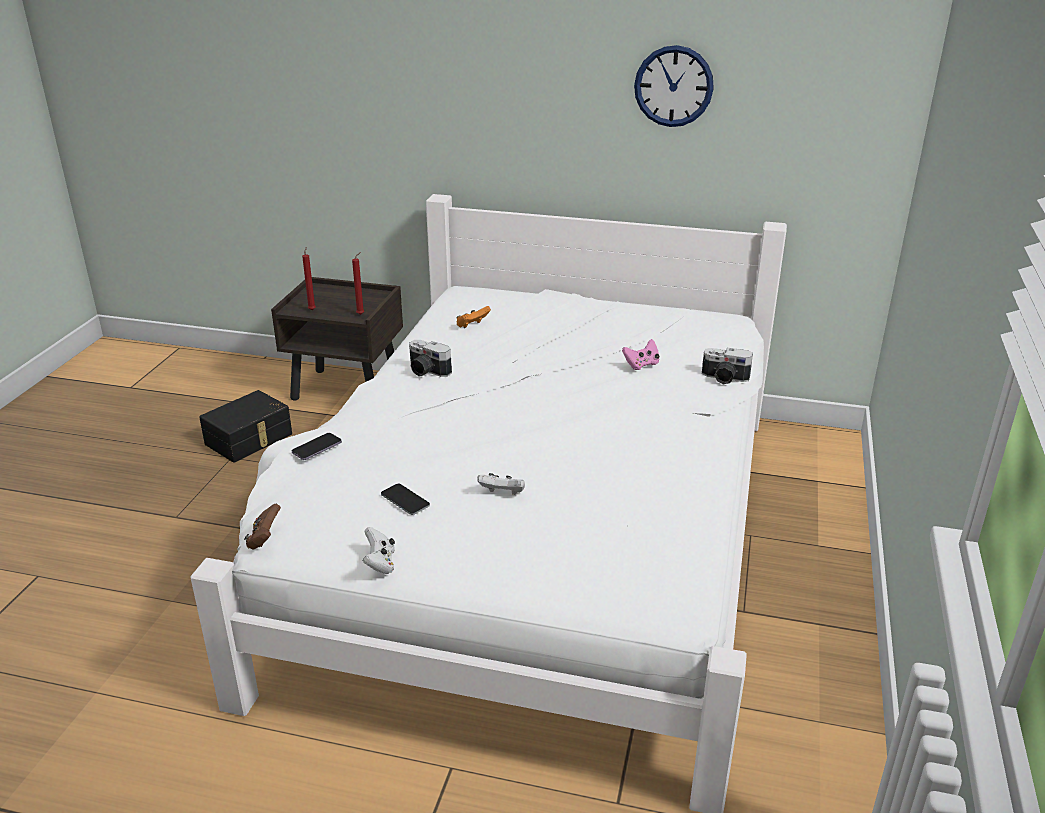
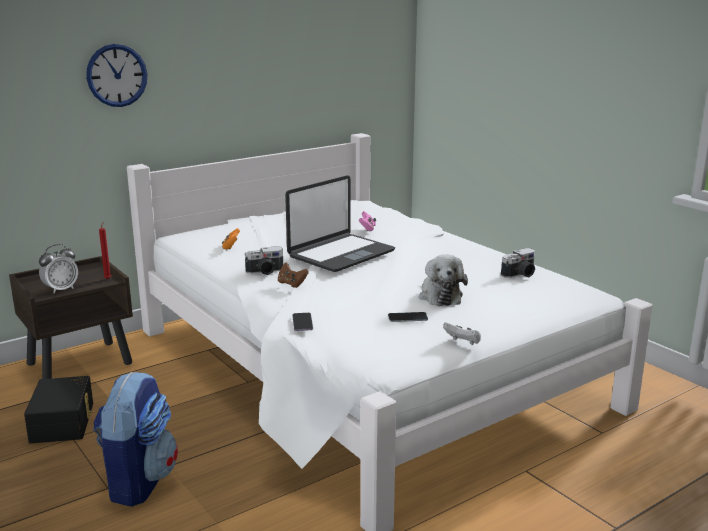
camera: 50 degrees left, 10 degrees down
(198, 526) = (139, 481): none -> backpack
(264, 539) = (382, 368): brown game controller -> brown game controller (292, 284)
(312, 309) = (61, 289): red candle -> alarm clock
(502, 494) = (440, 296): white game controller -> plush toy
(532, 385) = (340, 254): none -> laptop
(673, 86) = (287, 53): wall clock -> wall clock (117, 75)
(724, 378) = (413, 221): camera -> camera (520, 274)

